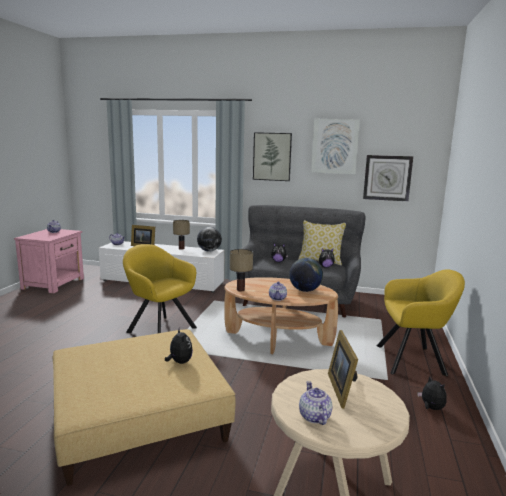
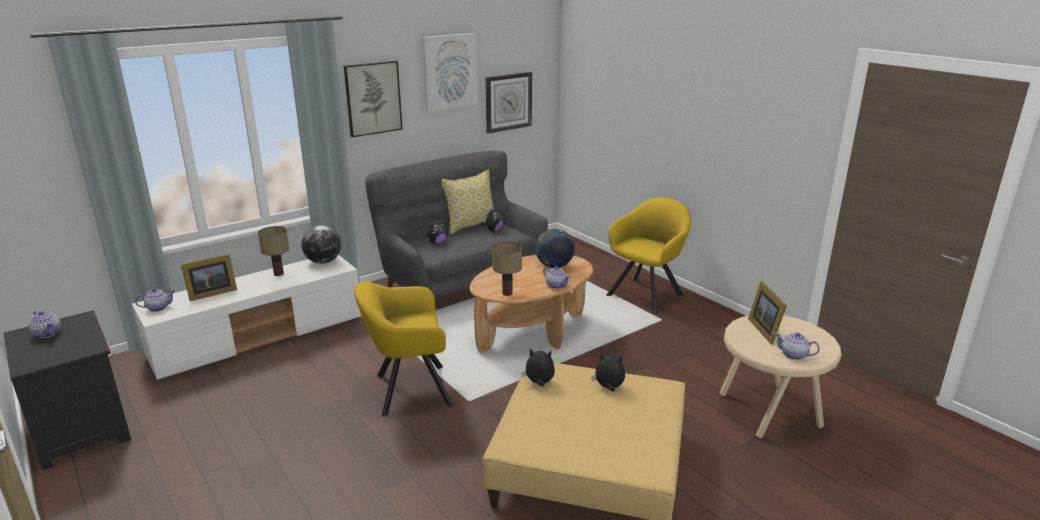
camera: 50 degrees left, 10 degrees up
(54, 283) = (82, 428): pink nightstand -> black nightstand
(343, 389) = (765, 330): picture frame -> picture frame turned 45 degrees clockwise
(431, 408) = (715, 325): plush toy -> plush toy (539, 383)

